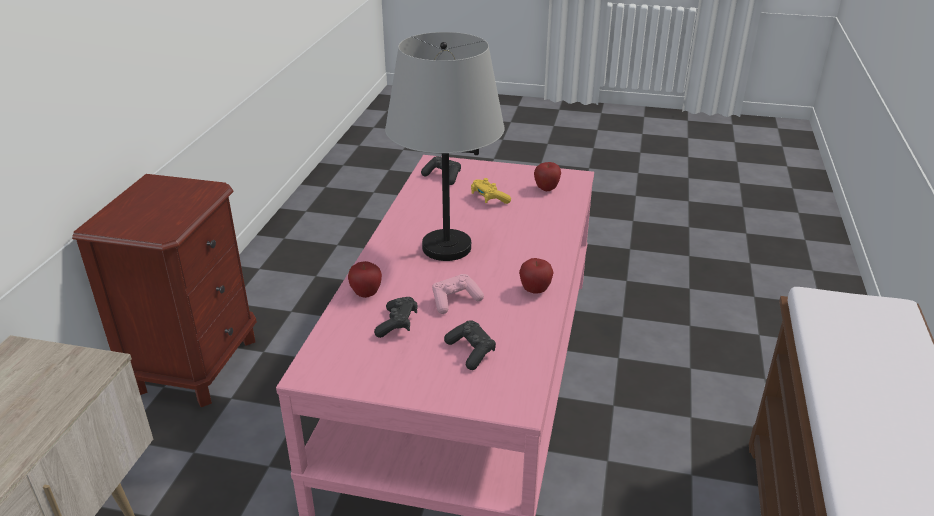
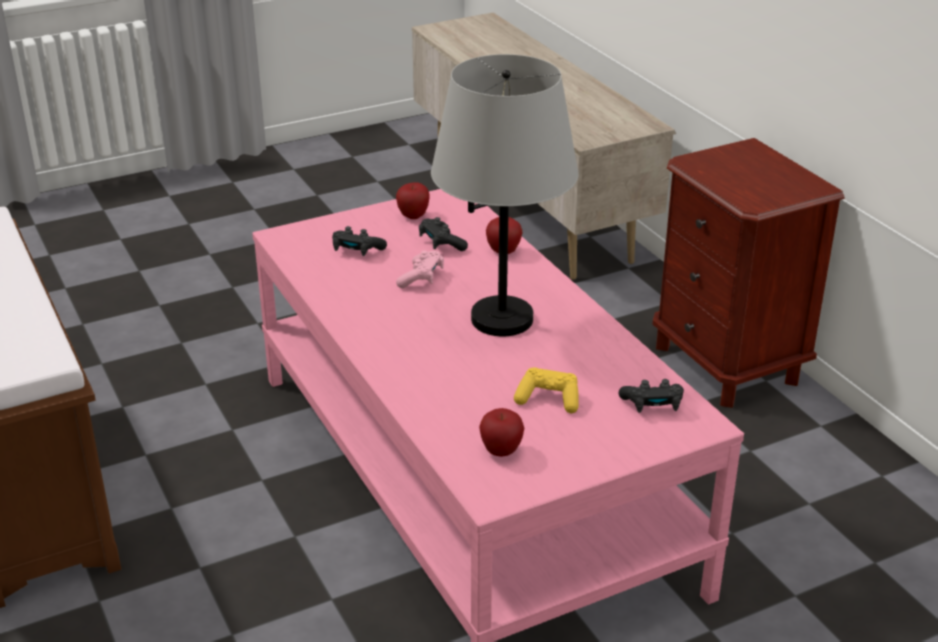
camera: 140 degrees right, 0 degrees up
(535, 290) = (361, 317): apple -> apple (413, 216)

